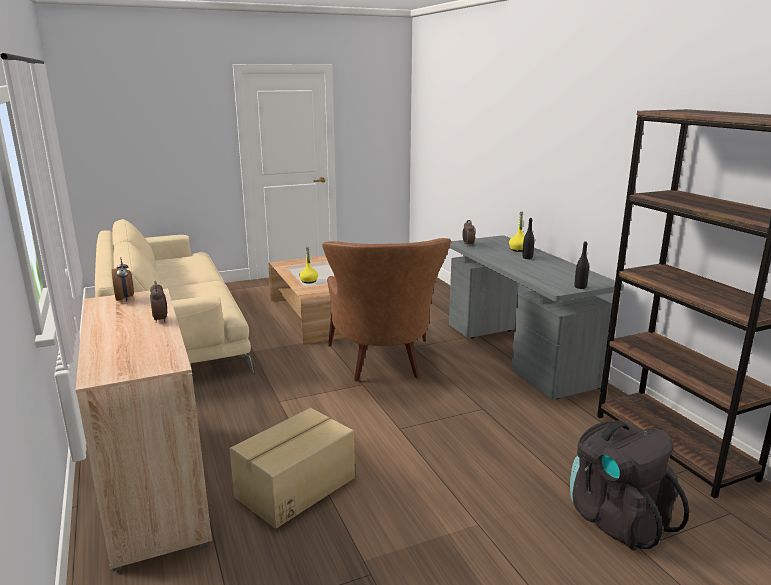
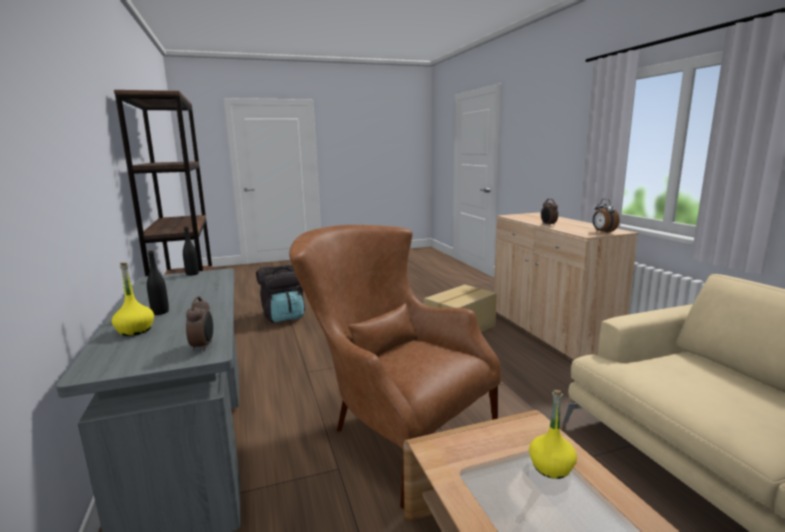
camera: 175 degrees left, 5 degrees down
(383, 366) = (392, 427): brown armchair -> brown armchair turned 45 degrees counterclockwise

